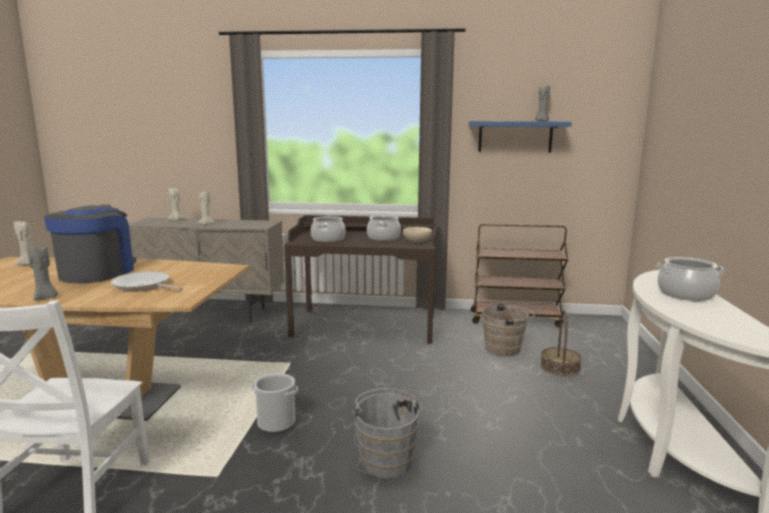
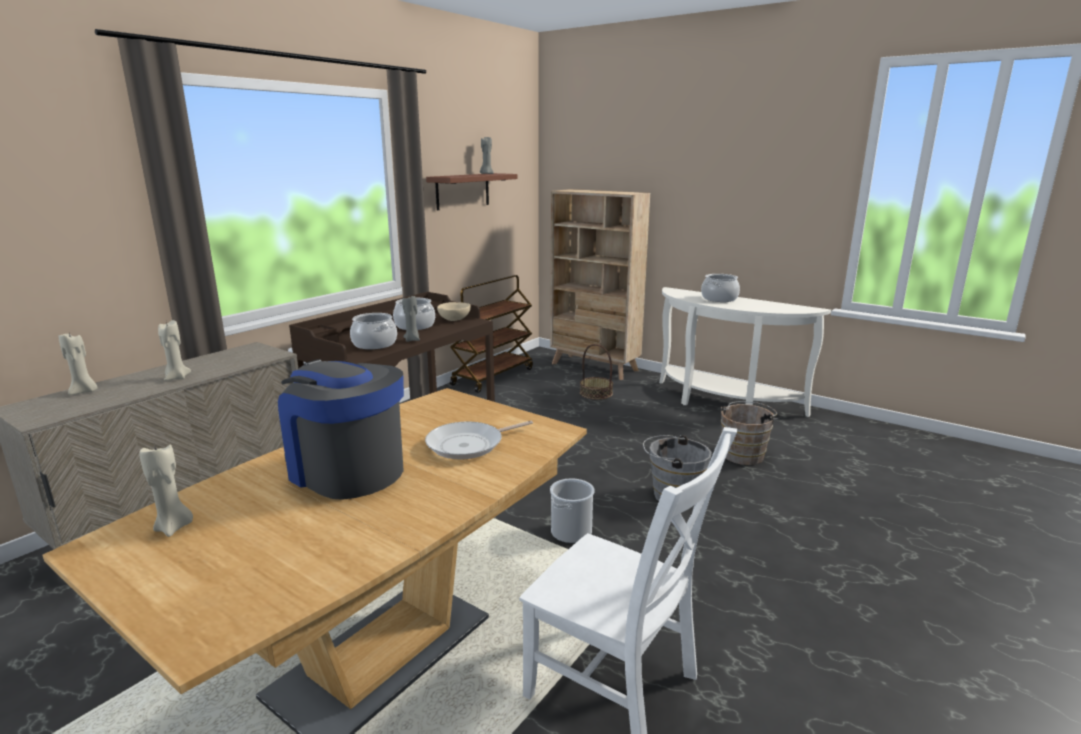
camera: 60 degrees left, 5 degrees up
(46, 298) = (447, 507): grey candle -> grey candle (412, 340)
(506, 349) = (545, 399): brown bucket -> brown bucket (744, 454)
(515, 136) = (462, 191): blue shelf -> brown shelf
(624, 350) = (594, 367): none -> beige bookcase

